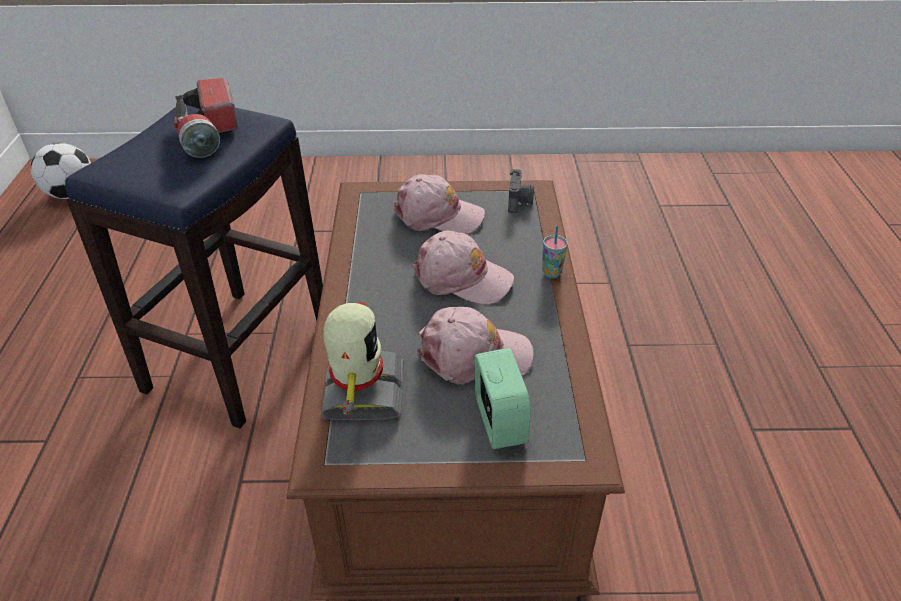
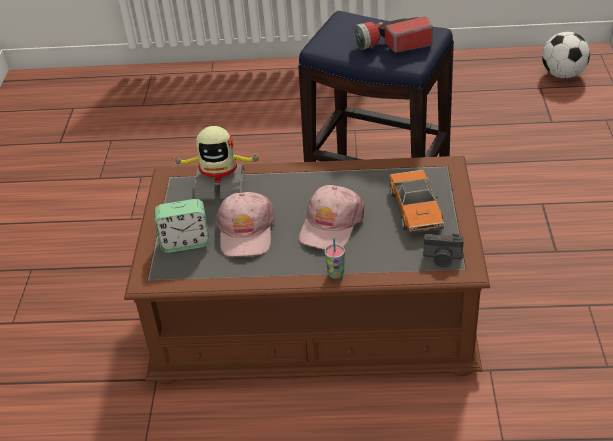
camera: 95 degrees right, 0 degrees up
(438, 215) = (416, 210): pink cap -> toy car

